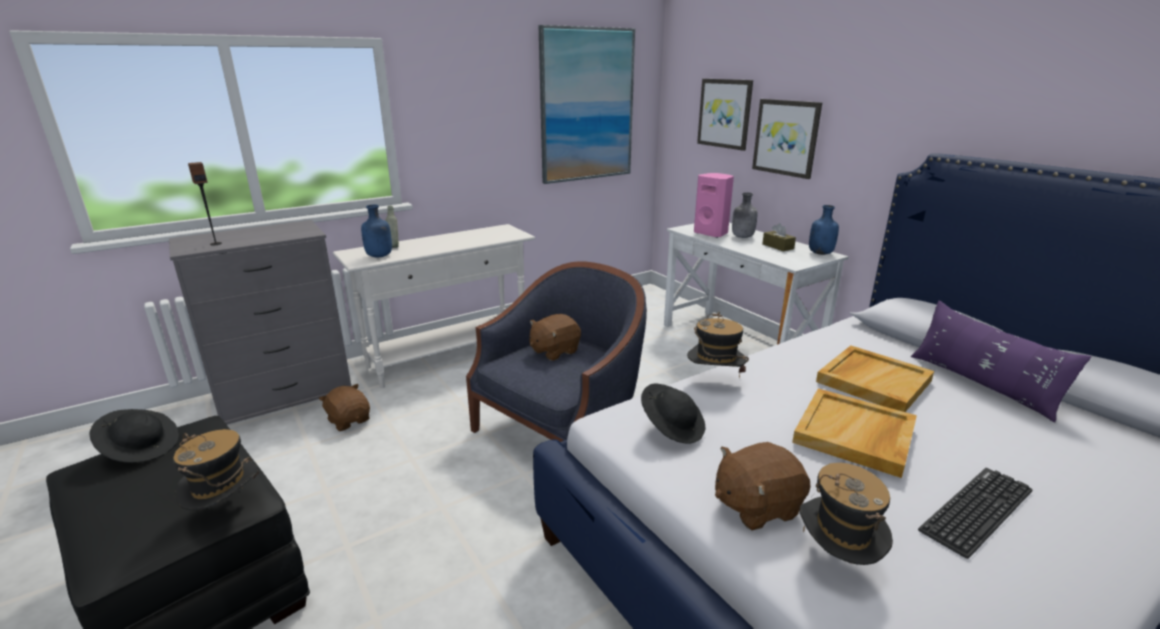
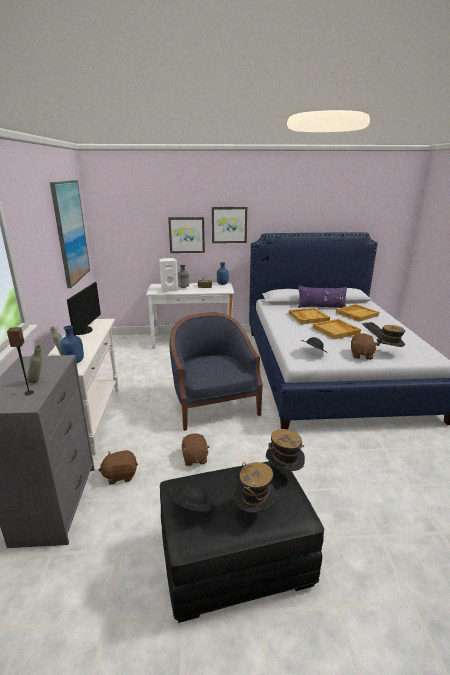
camera: 60 degrees left, 0 degrees up
(243, 240) = (38, 382): none -> grey bottle
(475, 235) = (84, 330): none -> monitor
(554, 351) = (202, 365): brown plush toy -> brown plush toy (194, 458)
(711, 233) = (169, 290): pink speaker -> white speaker
(714, 382) = (286, 338): hat -> hat (254, 511)
(725, 113) = (143, 226): picture -> picture (229, 225)
(1051, 448) = (357, 314): none -> beige tray

